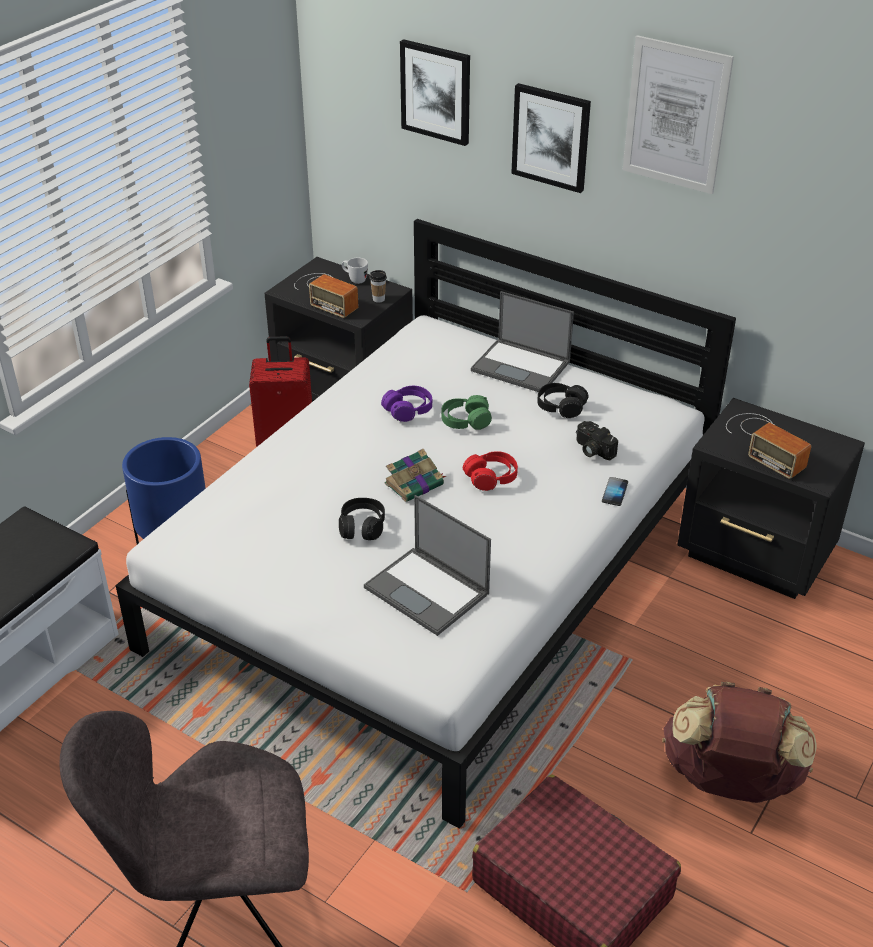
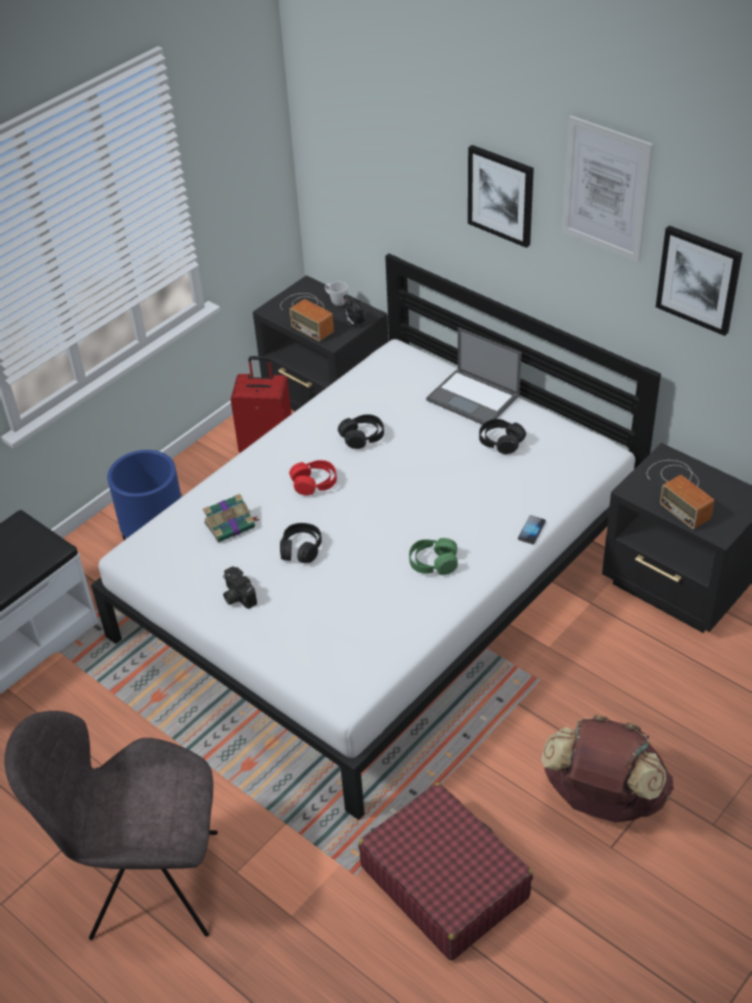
camera: 10 degrees right, 5 degrees up
(378, 299) = (354, 323): cup -> alarm clock
(408, 410) = (362, 437): purple headphones -> black headphones
(415, 484) = (354, 511): book -> book (231, 525)
(428, 591) = (347, 614): laptop -> none
(436, 92) = (403, 143): picture -> picture (699, 279)
(465, 421) = (411, 451): green headphones -> green headphones (433, 563)
(491, 477) = (423, 509): red headphones -> red headphones (314, 483)
(592, 450) = (520, 487): camera -> camera (237, 596)

